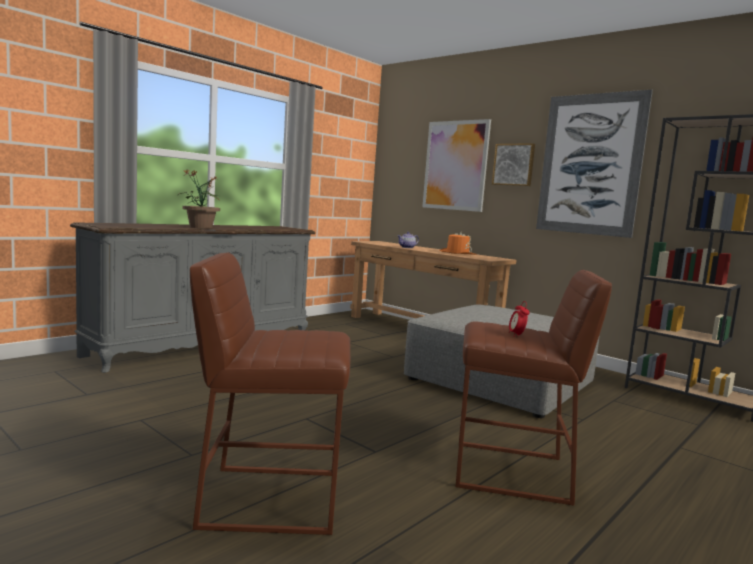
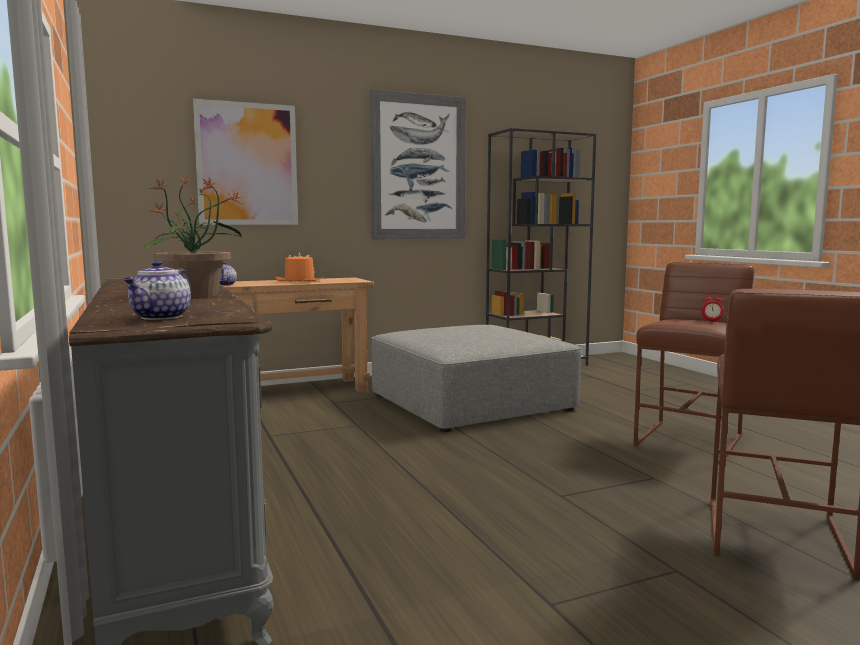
camera: 65 degrees left, 0 degrees up
(112, 225) = (160, 317): none -> teapot
(514, 165) = (333, 165): picture -> none

